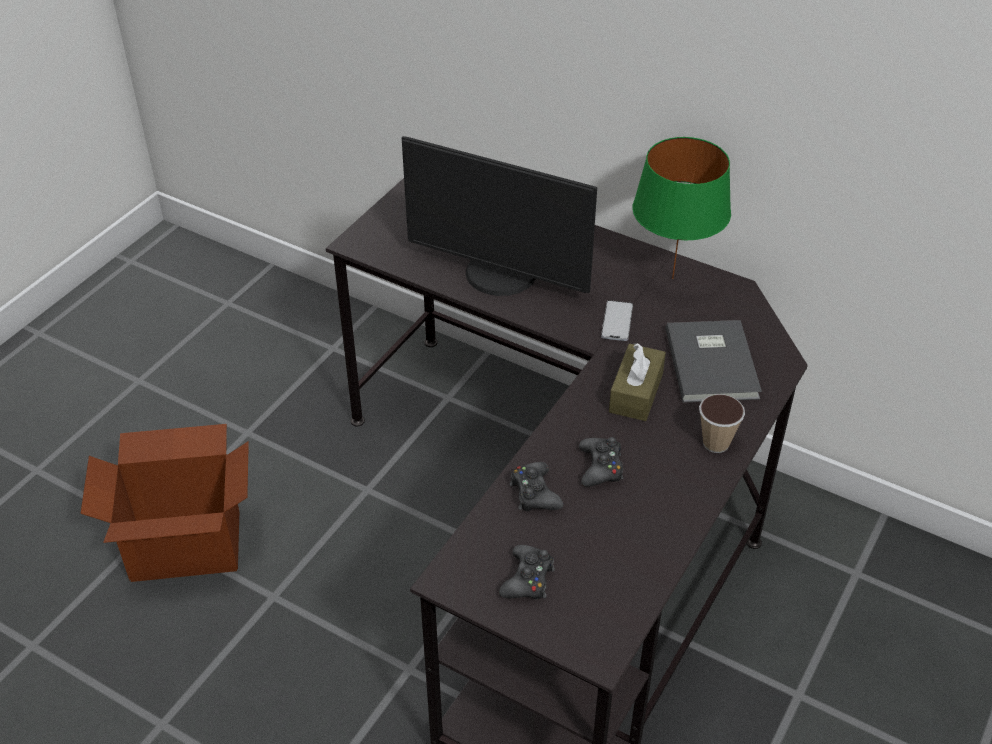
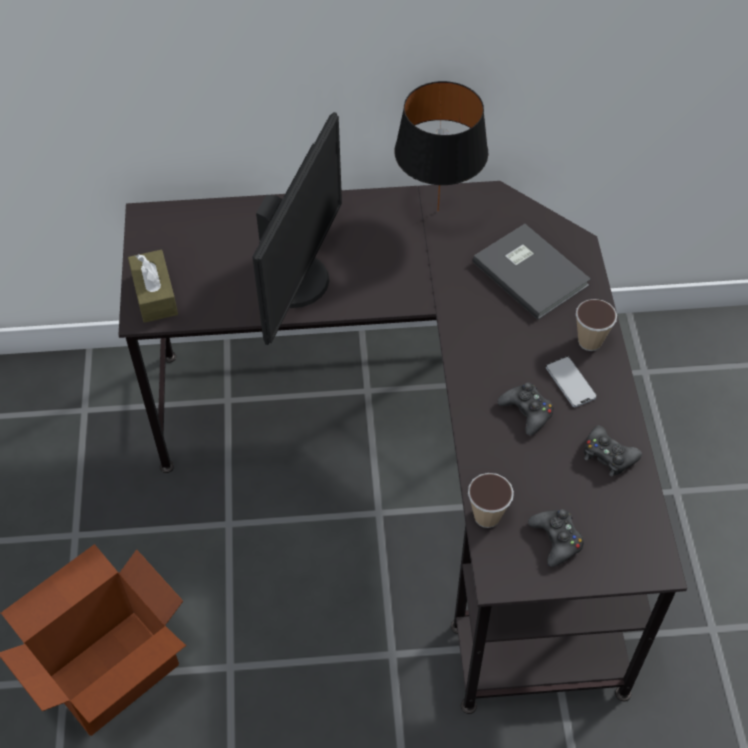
camera: 35 degrees left, 10 degrees up
(484, 527) = (487, 516): none -> cup
(499, 275) = (297, 281): monitor -> monitor turned 60 degrees counterclockwise
(534, 493) = (498, 464): black game controller -> black game controller (608, 455)
(617, 322) = (429, 274): phone -> phone (570, 382)
(636, 393) = (497, 331): brown tissue box -> brown tissue box (155, 295)
(672, 279) = (438, 211): green table lamp -> black table lamp

